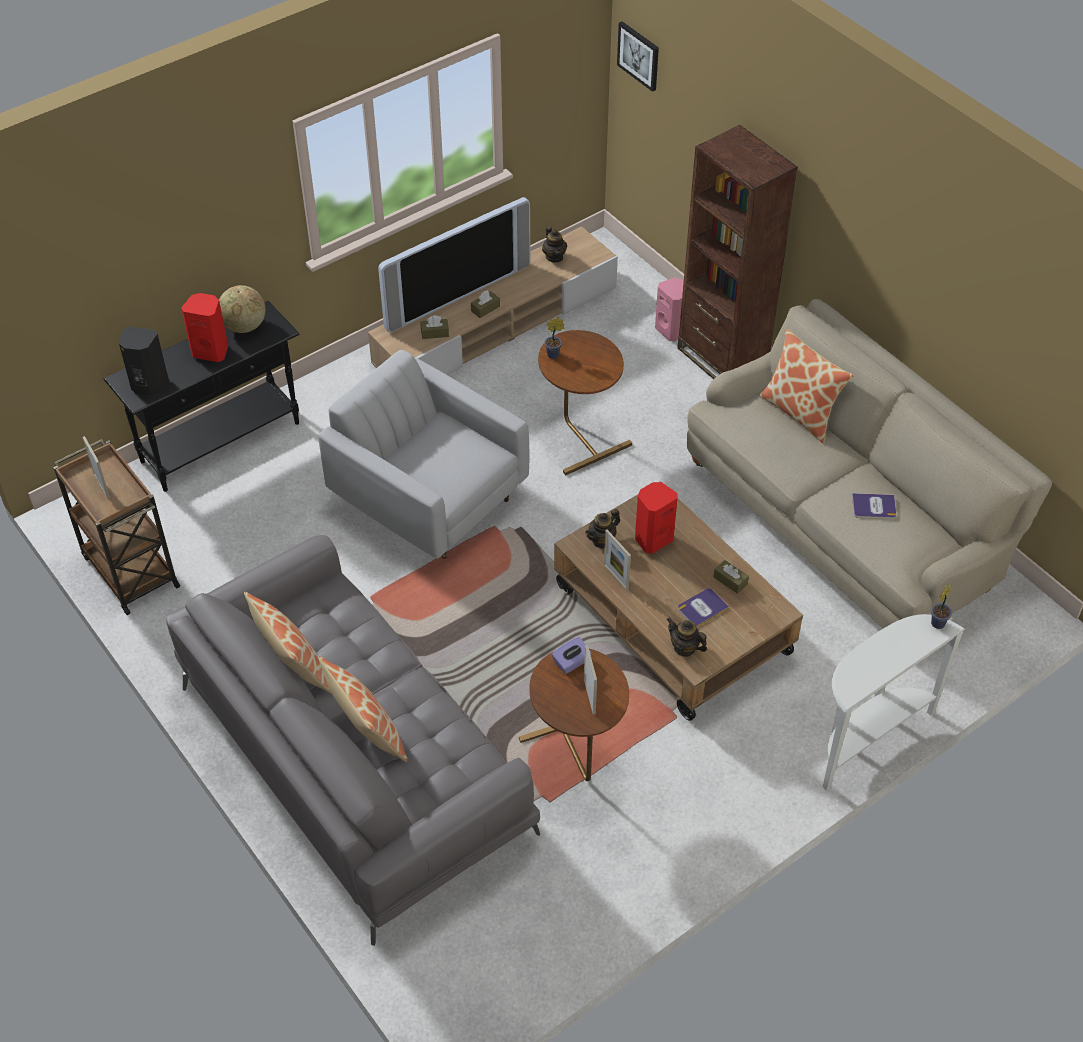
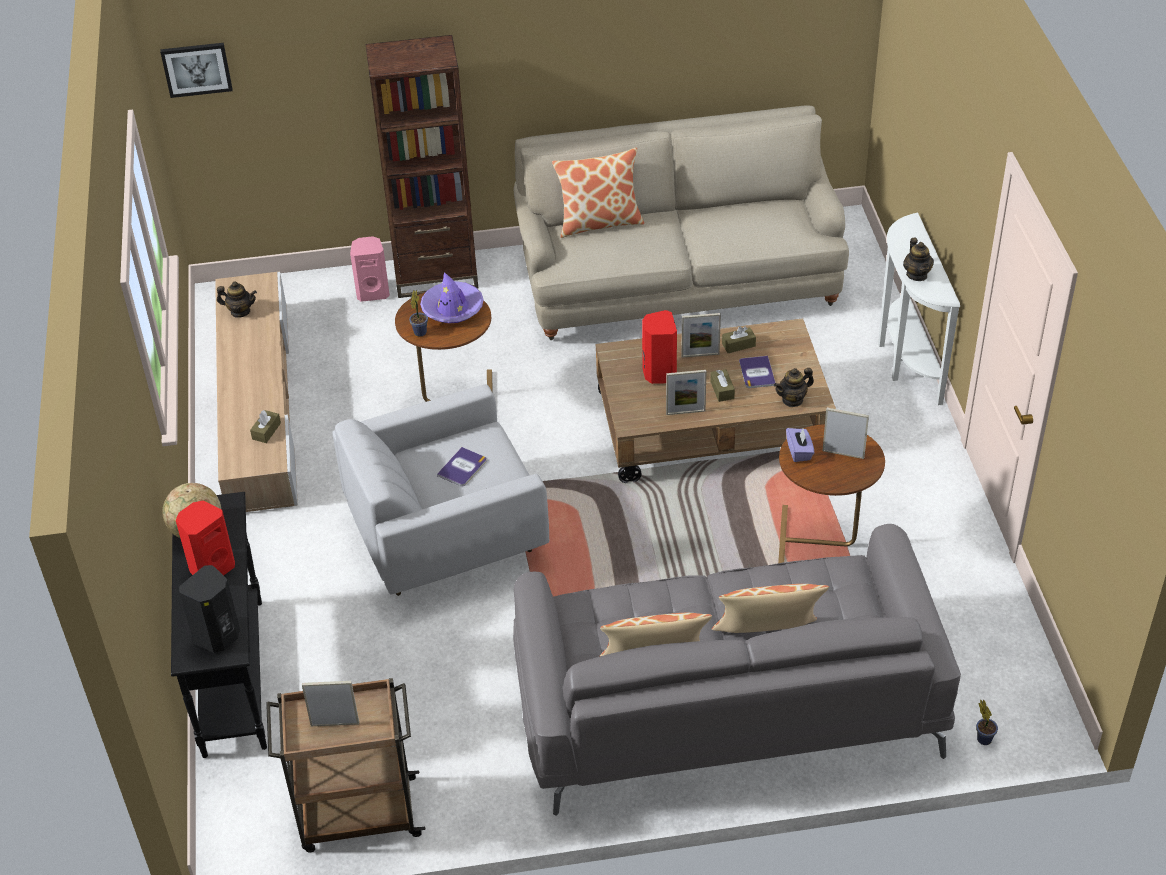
camera: 60 degrees left, 5 degrees down
(455, 294) = (226, 397): television -> none
(485, 309) = (266, 384): brown tissue box -> brown tissue box (722, 390)
(595, 361) = (452, 308): none -> purple hat
(602, 540) = (637, 405): teapot -> teapot (917, 274)
(697, 558) = (700, 355): none -> picture frame
(874, 507) = (734, 224): book -> book (462, 467)
(939, 622) = (904, 222): potted plant -> potted plant (983, 738)

